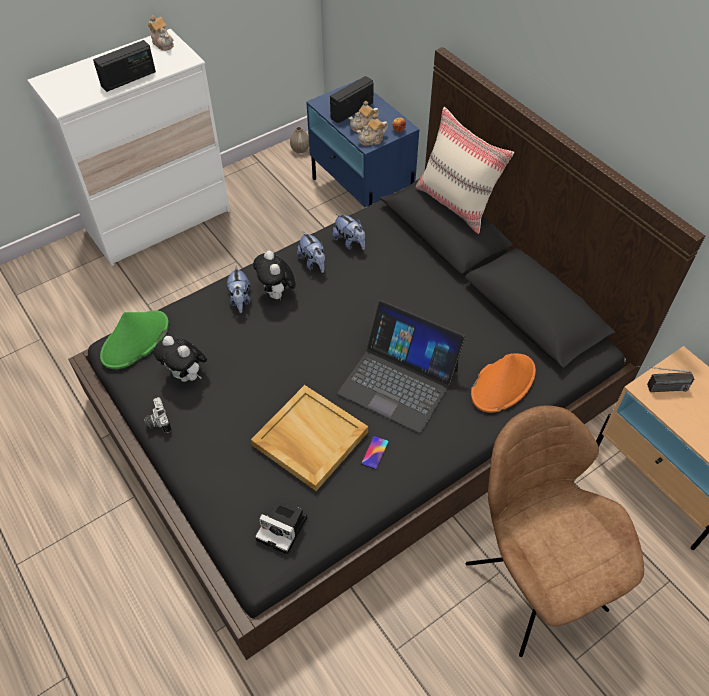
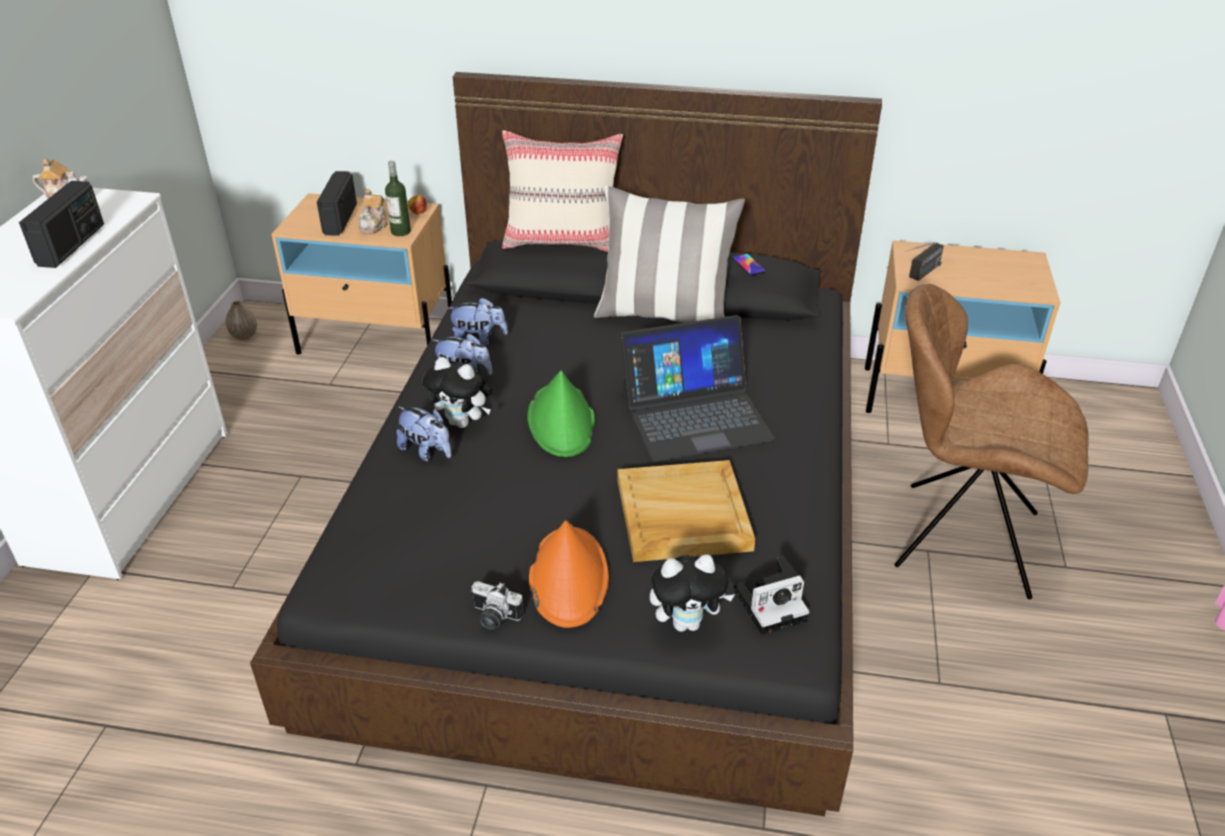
camera: 45 degrees left, 15 degrees down
(135, 340) = (348, 564): green hat -> green hat (561, 422)
(187, 376) = (465, 554): plush toy -> plush toy (687, 622)
(361, 195) = (377, 340): blue nightstand -> beige nightstand
(372, 140) = (401, 232): teapot -> bottle
(375, 452) = (758, 483): phone -> phone (748, 265)
(474, 297) = (665, 316): none -> pillow
(503, 383) = (784, 361): orange hat -> orange hat (568, 577)

